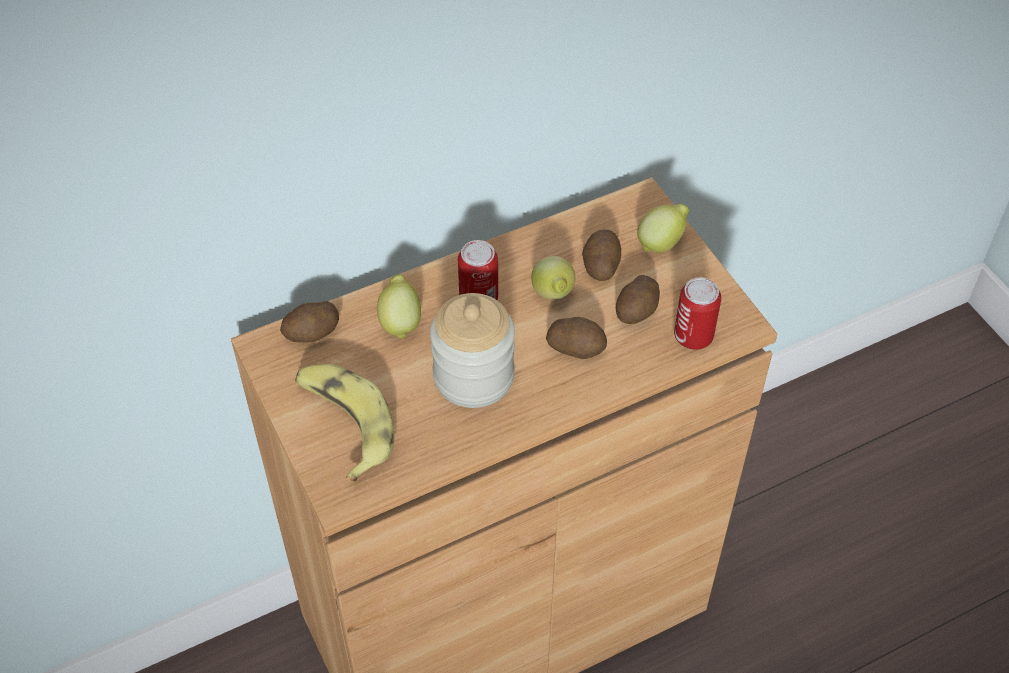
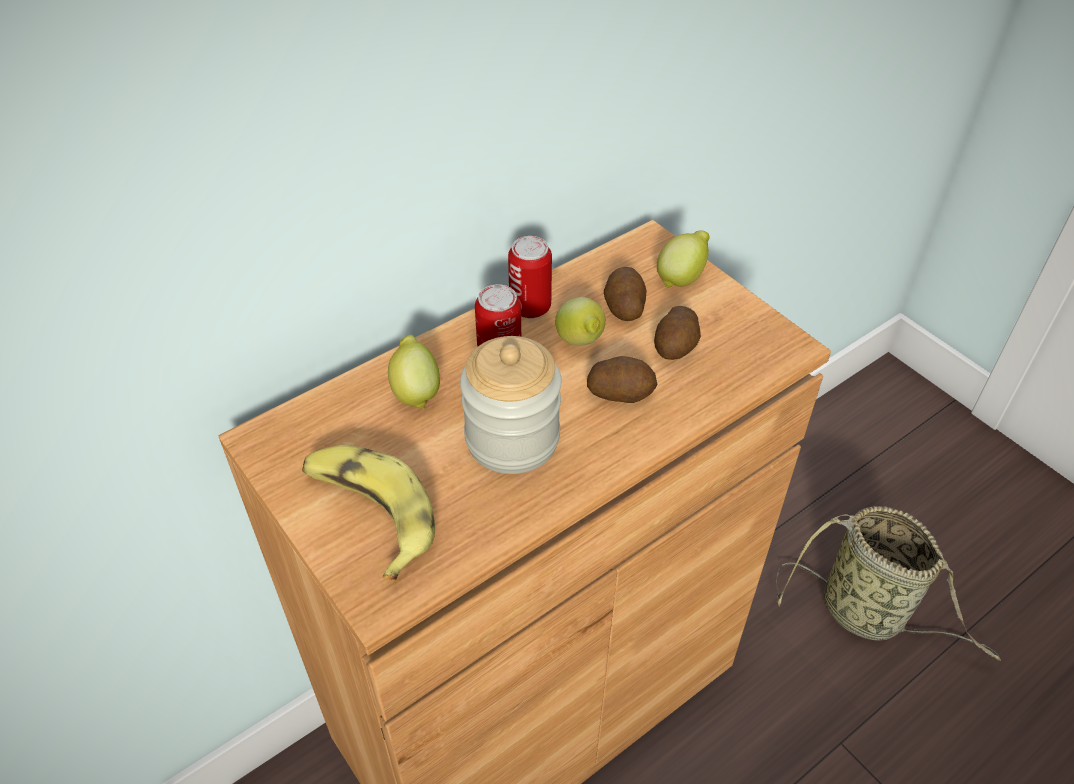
camera: 10 degrees left, 5 degrees down
(312, 333) = (315, 417): potato -> none
(693, 336) = (744, 365): can -> can (530, 307)
(860, 581) = (867, 614): none -> basket

